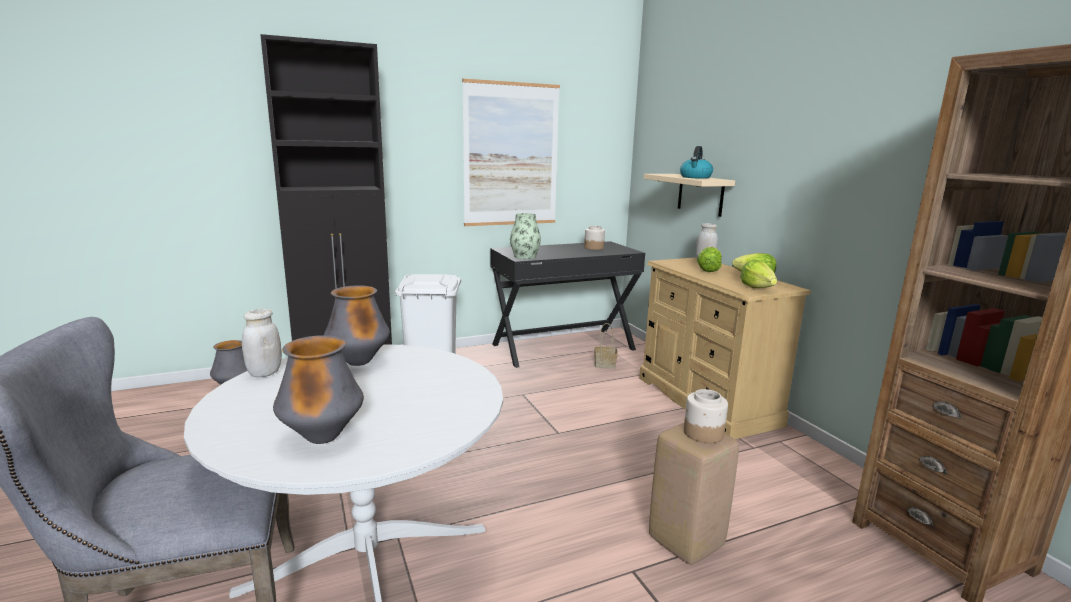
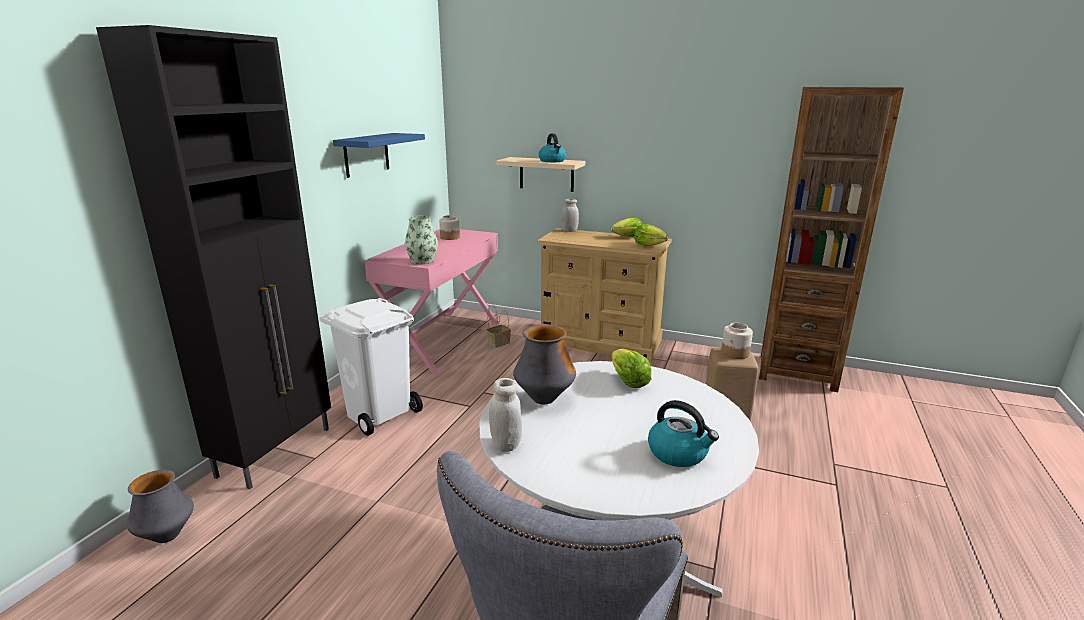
camera: 45 degrees left, 5 degrees up
(323, 437) = (678, 453): vase -> kettle
(511, 155) = (366, 154): picture -> blue shelf
(563, 346) = (441, 340): black desk -> pink desk
(708, 270) = (591, 238): lettuce -> lettuce (628, 382)

